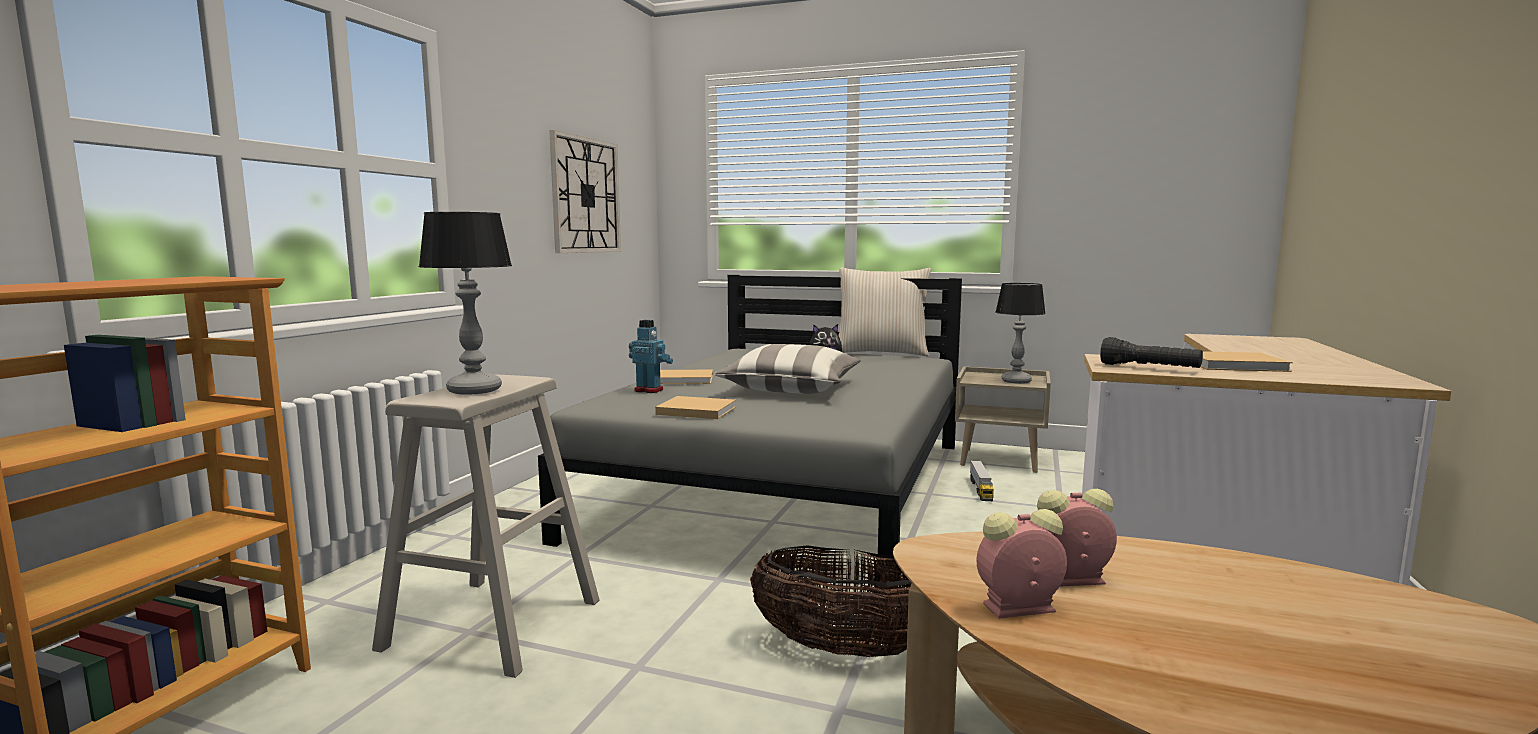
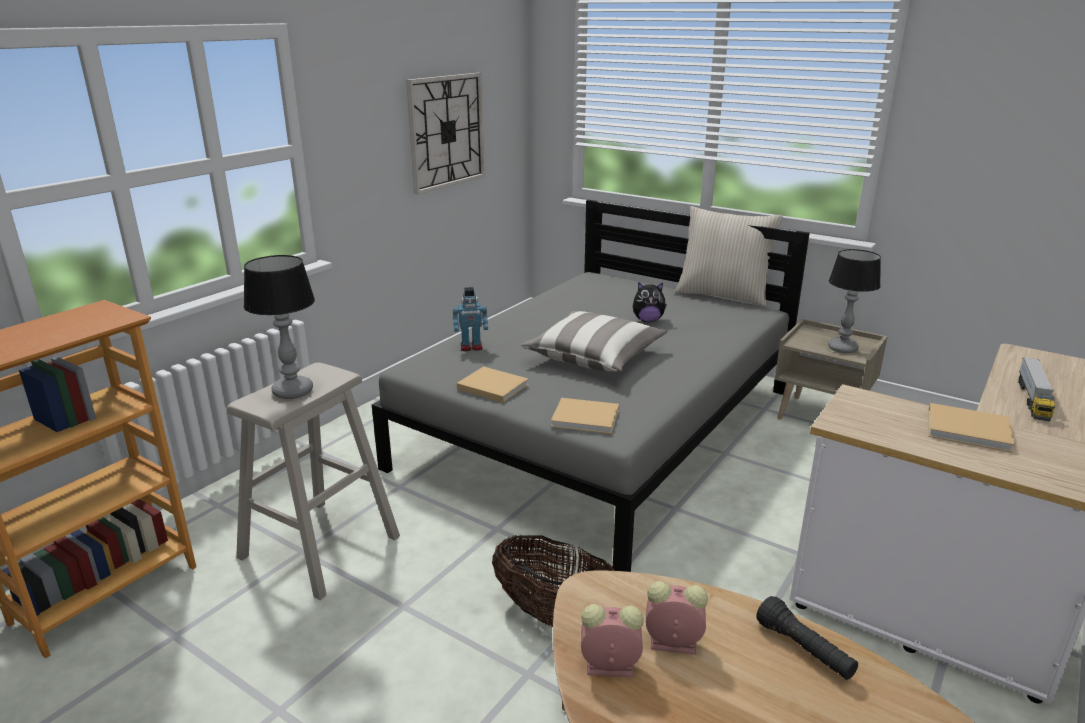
camera: 15 degrees right, 15 degrees up
(649, 390) = (471, 347): toy robot -> toy robot turned 135 degrees clockwise
(687, 379) = (513, 331): beige book -> beige book (587, 418)
(980, 489) = (777, 454): toy truck -> toy truck (1032, 399)
(1149, 368) = (872, 427): black flashlight -> black flashlight (804, 650)

